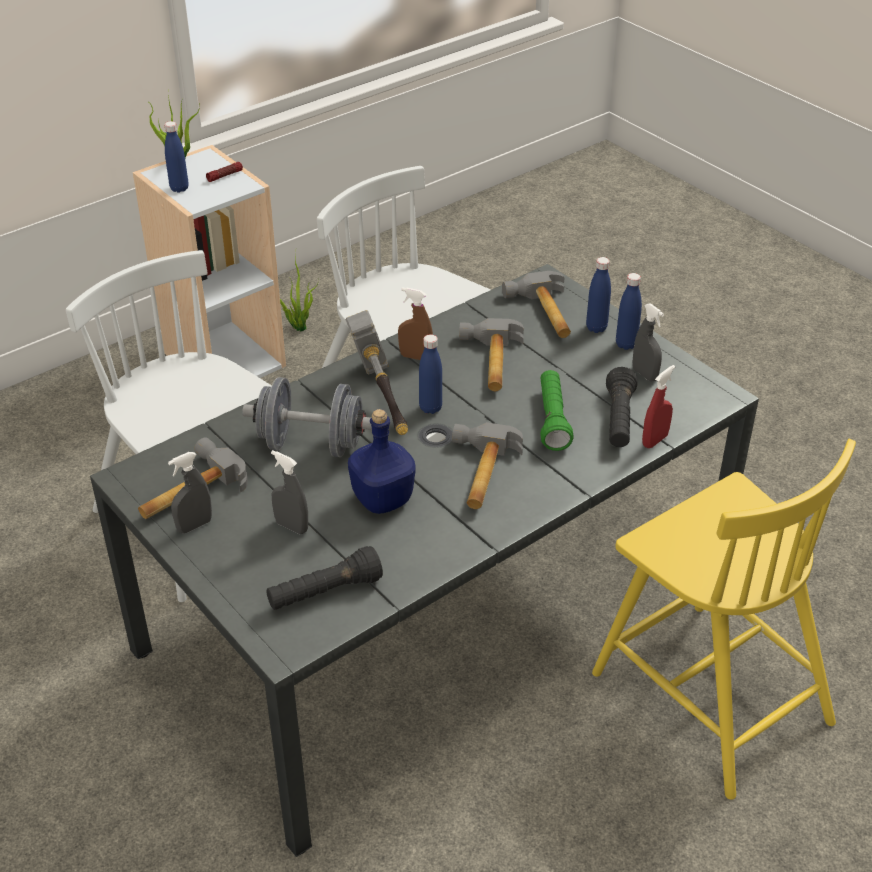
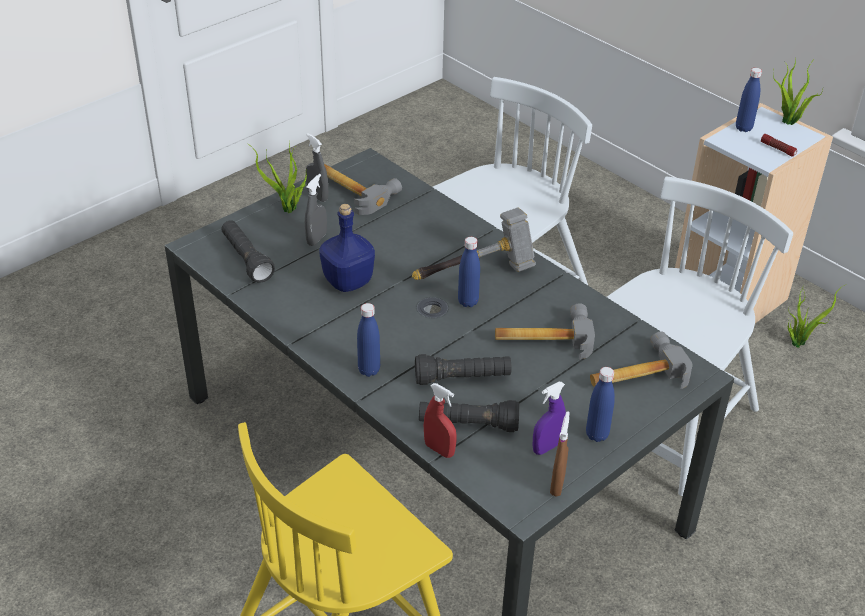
camera: 85 degrees right, 0 degrees up
(220, 554) = (288, 210): none -> potted plant
(311, 444) = (412, 241): grey dumbbell -> none
(415, 357) = (542, 290): brown spray bottle -> brown spray bottle (557, 484)
(479, 474) = (381, 333): hammer -> none
(552, 419) = (462, 378): green flashlight -> black flashlight
(596, 328) = (621, 412): blue bottle -> blue bottle (369, 370)
(644, 374) = (547, 447): grey spray bottle -> purple spray bottle

